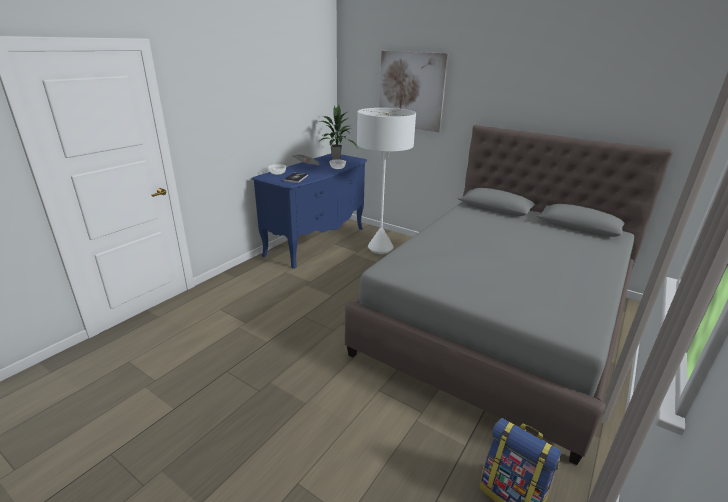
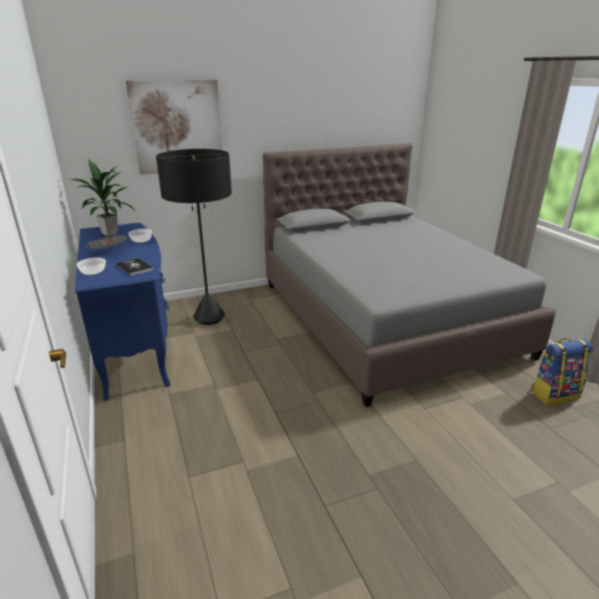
camera: 55 degrees left, 0 degrees up
(380, 249) = (209, 319): white floor lamp -> black floor lamp

